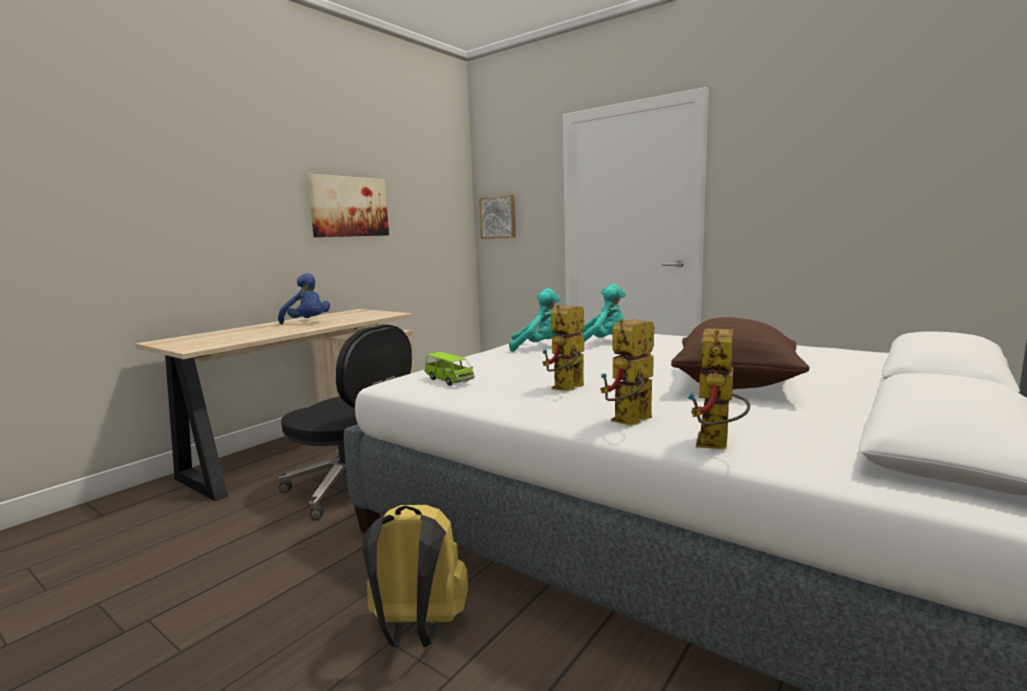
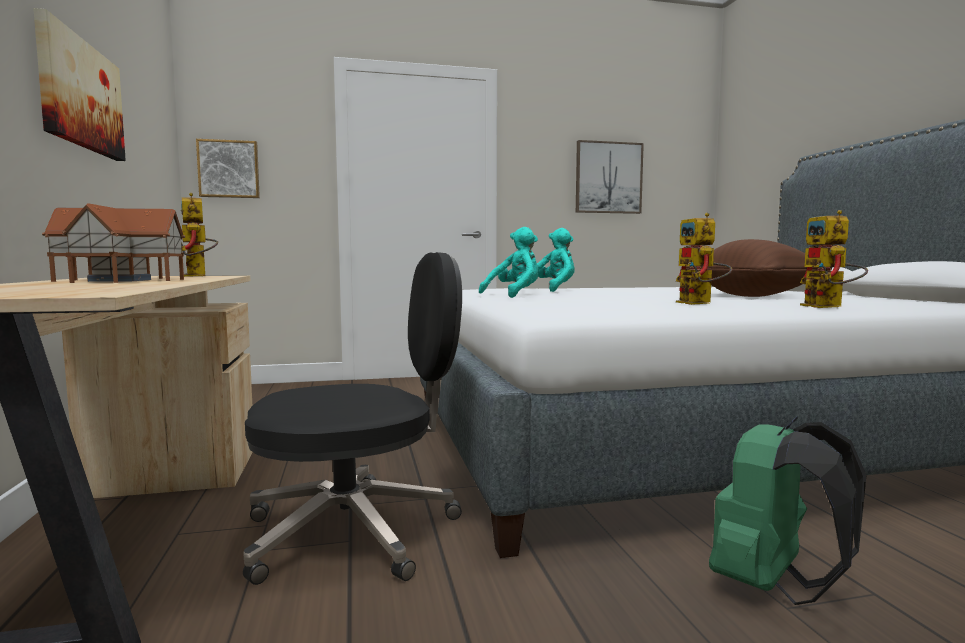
camera: 50 degrees left, 5 degrees down
(307, 323) = (121, 280): blue plush toy -> toy house
(417, 629) = (773, 586): yellow backpack -> green backpack
(449, 380) = (590, 309): green toy car -> none
(717, 446) = (908, 307): toy robot -> toy robot (198, 276)
(851, 190) = (608, 178): none -> picture

